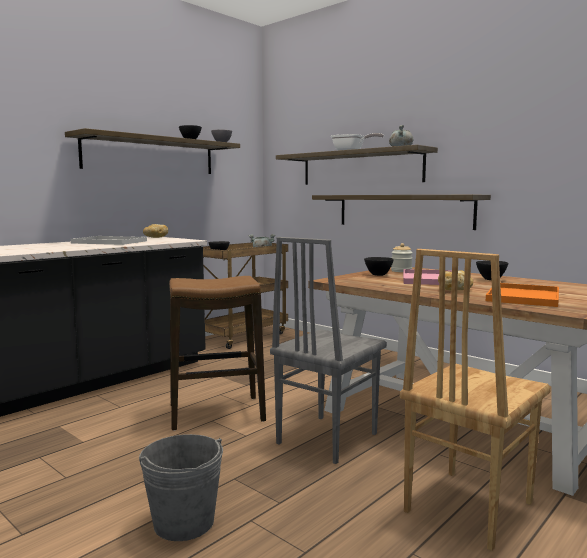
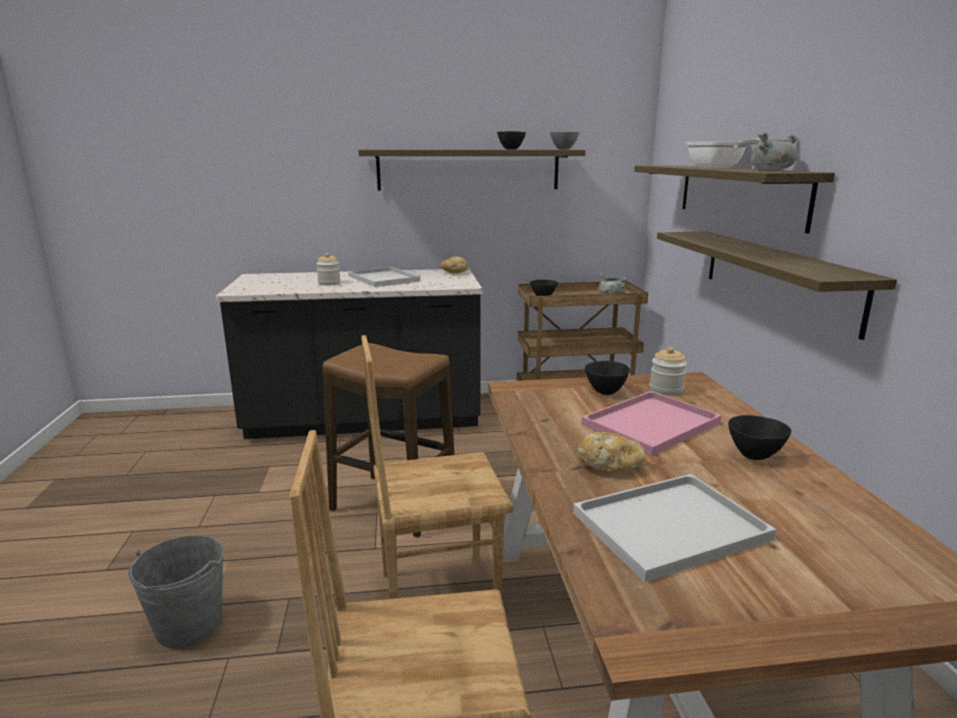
camera: 40 degrees right, 10 degrees up
(71, 246) = (329, 283): none -> jar
(325, 438) = (437, 593): grey chair -> brown chair
(524, 297) = (668, 528): orange tray -> white tray

